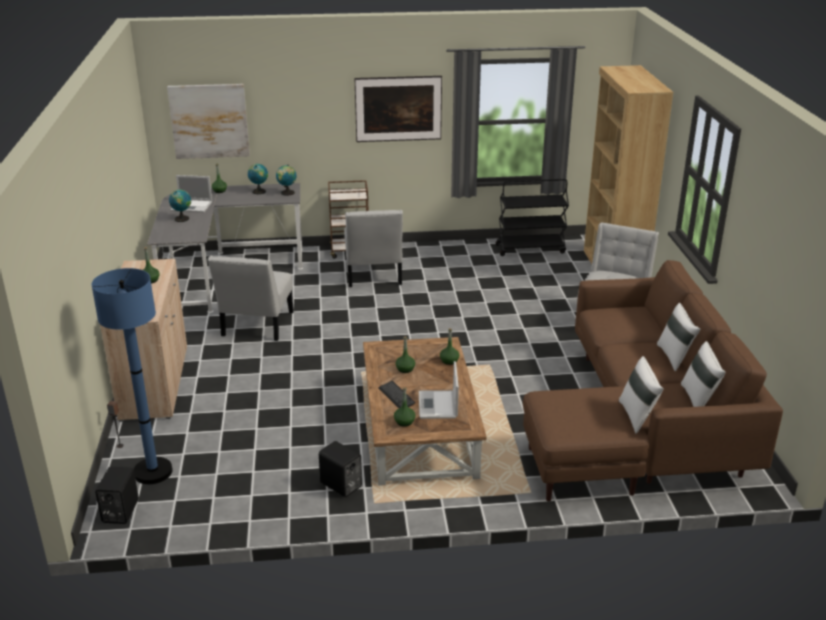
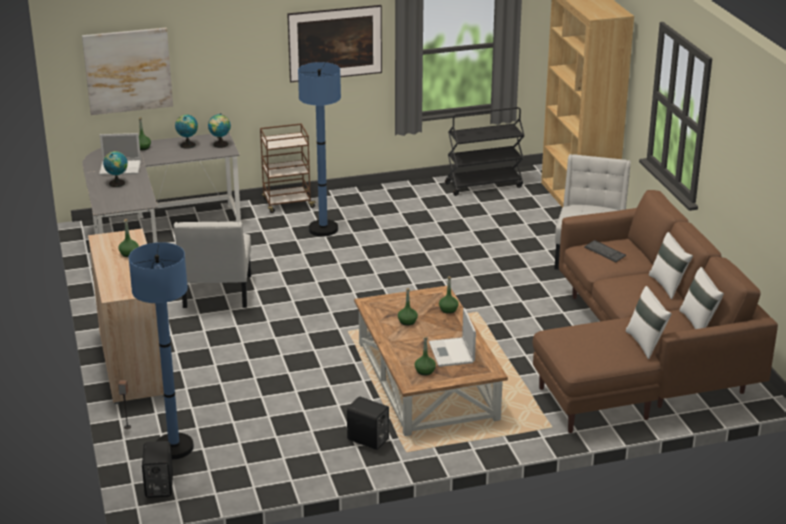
camera: 10 degrees left, 0 degrees up
(373, 276) = (323, 229): white chair -> blue floor lamp
(396, 396) = (408, 348): keyboard -> keyboard (604, 252)

